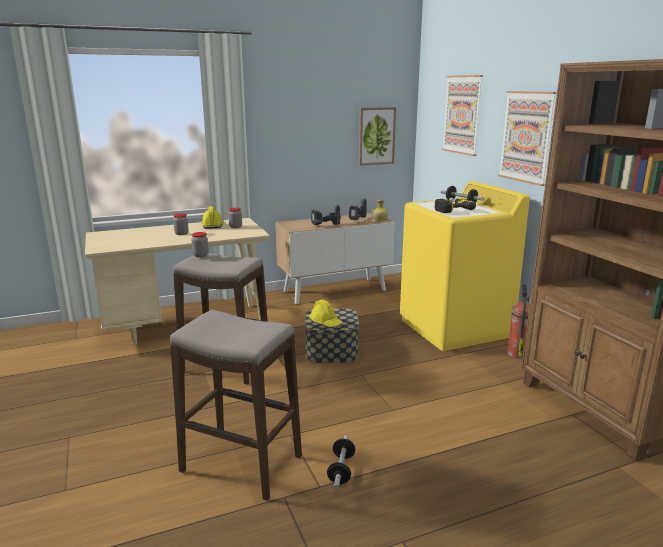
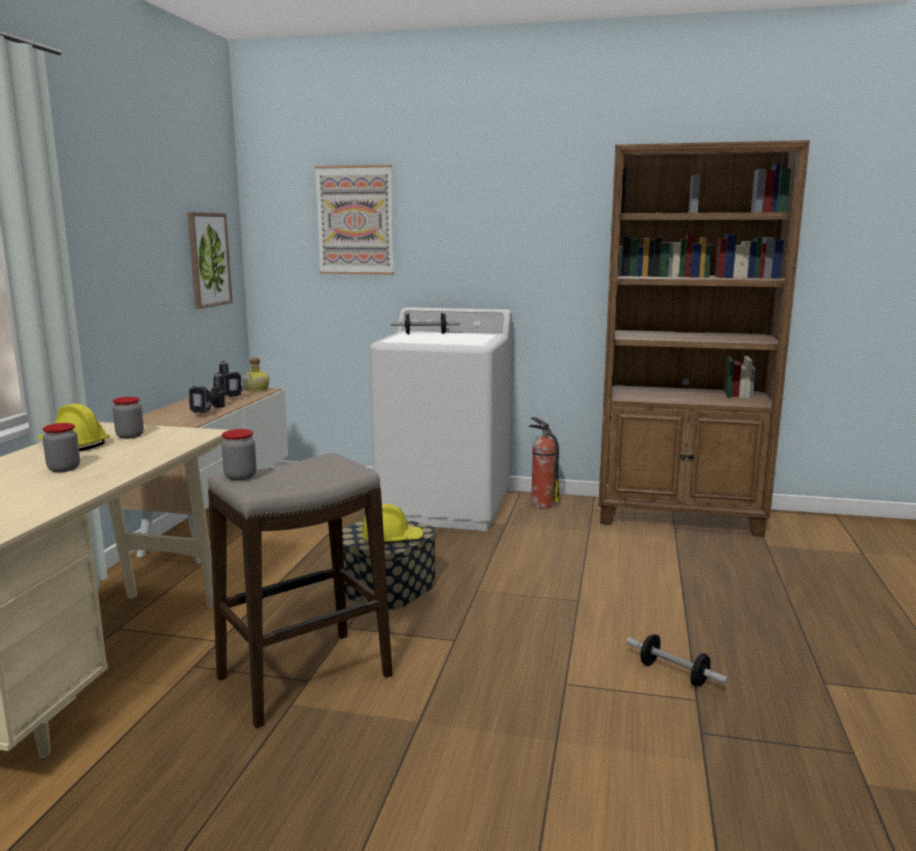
camera: 55 degrees left, 5 degrees down
(241, 464) = (601, 744): stool -> none
(450, 209) = (445, 340): power drill -> none
(454, 328) = (445, 506): yellow washing machine -> white washing machine
(526, 137) = (486, 241): picture -> none

